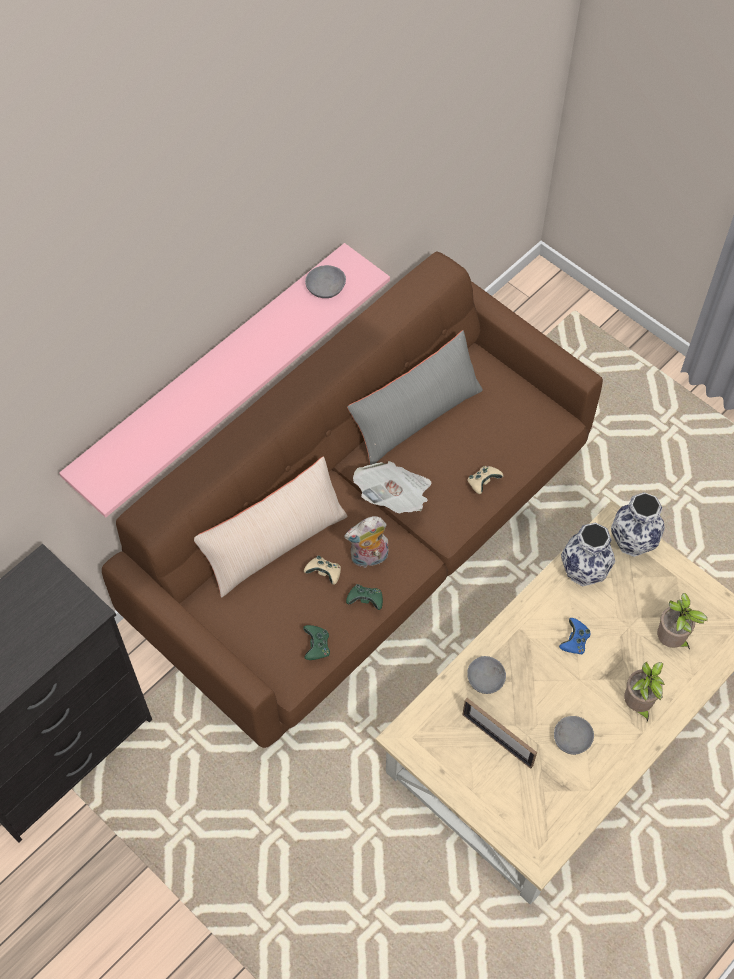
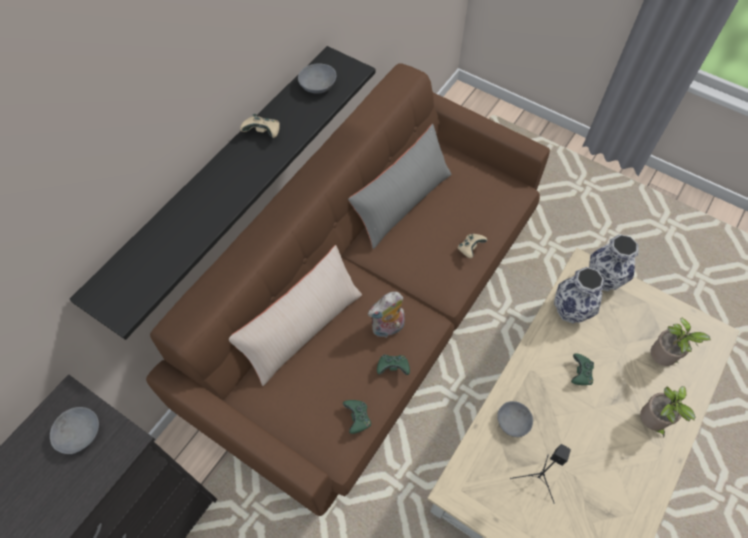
camera: 10 degrees left, 0 degrees up
(212, 370) = (221, 176): pink shelf -> black shelf
(324, 574) = (352, 349): beige game controller -> beige game controller (263, 133)
(394, 497) = (398, 271): newspaper -> none
(497, 740) = (538, 479): picture frame -> black speaker
(572, 740) = (604, 467): grey bowl -> grey bowl (80, 435)
(574, 642) = (580, 374): blue game controller -> green game controller

